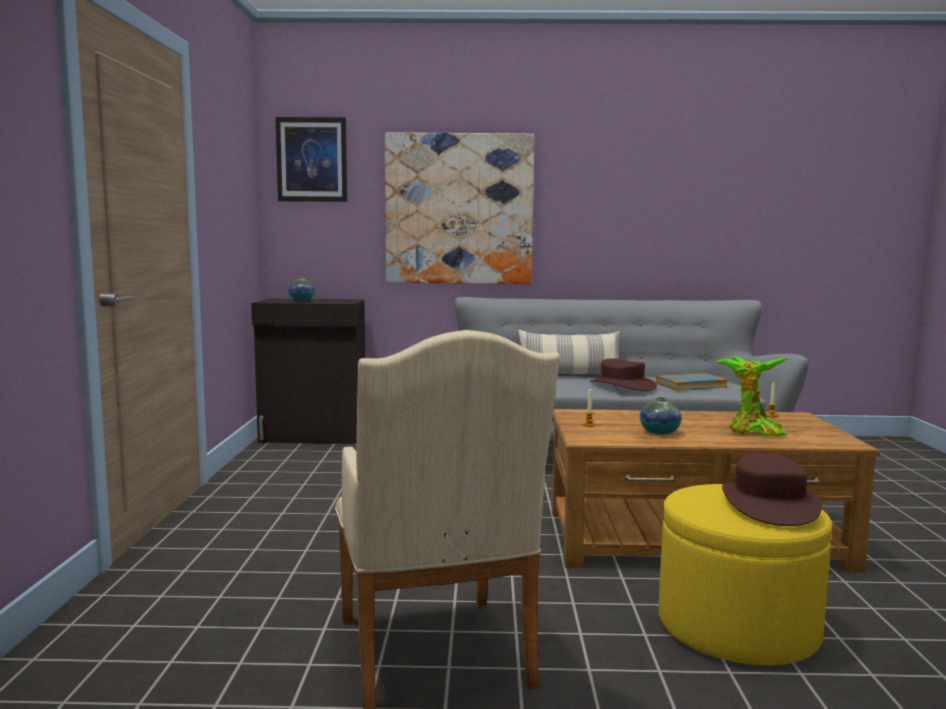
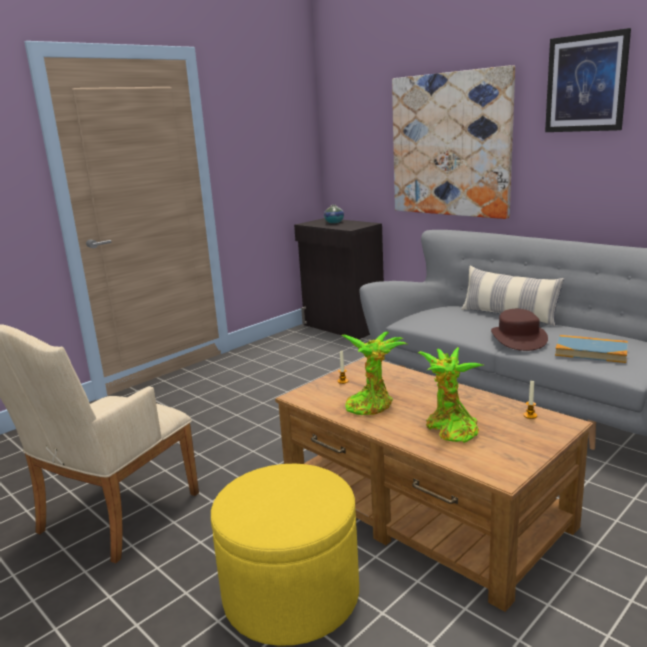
camera: 45 degrees right, 10 degrees up
(312, 160) = (348, 106): picture -> picture (586, 83)
(659, 432) = (371, 405): vase -> potted plant
(768, 504) = (291, 505): brown hat -> none

